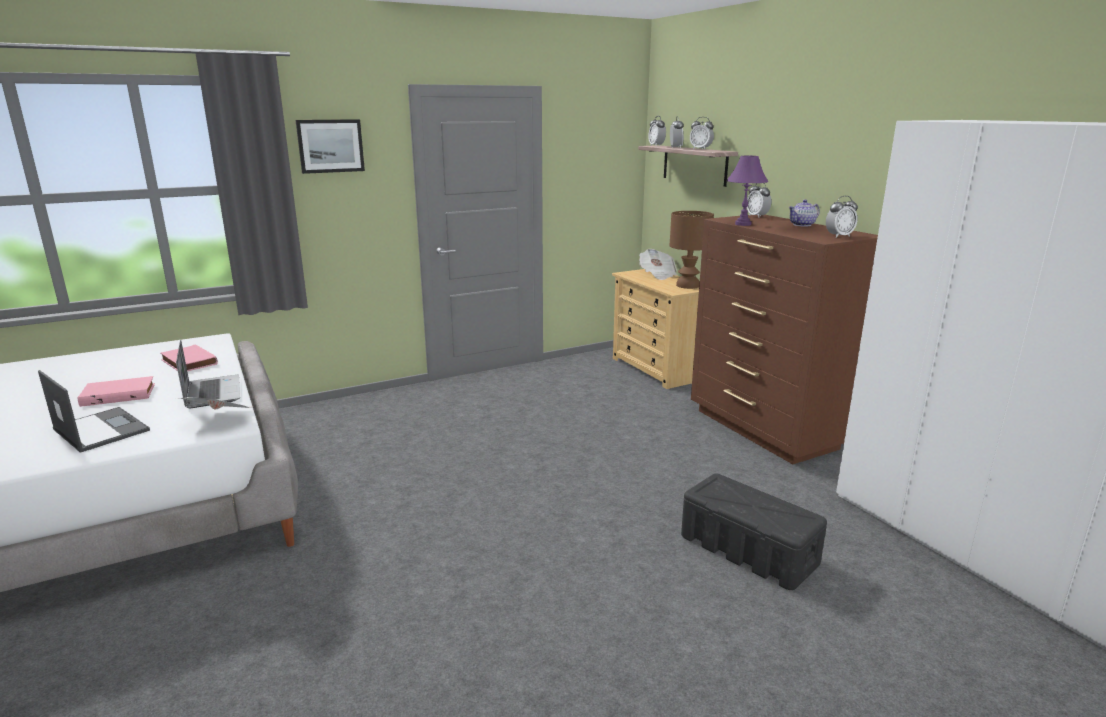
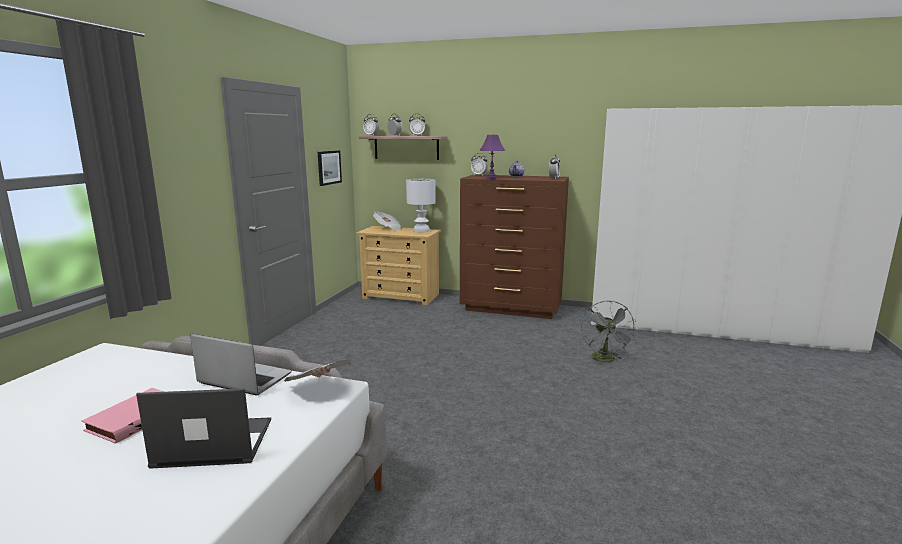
camera: 45 degrees left, 5 degrees down
(187, 362) = (134, 373): pink book -> none
(330, 146) = (169, 131): picture -> picture (329, 167)
(687, 286) = (421, 231): brown table lamp -> white table lamp
(749, 550) = (605, 360): black storage box -> grey fan

